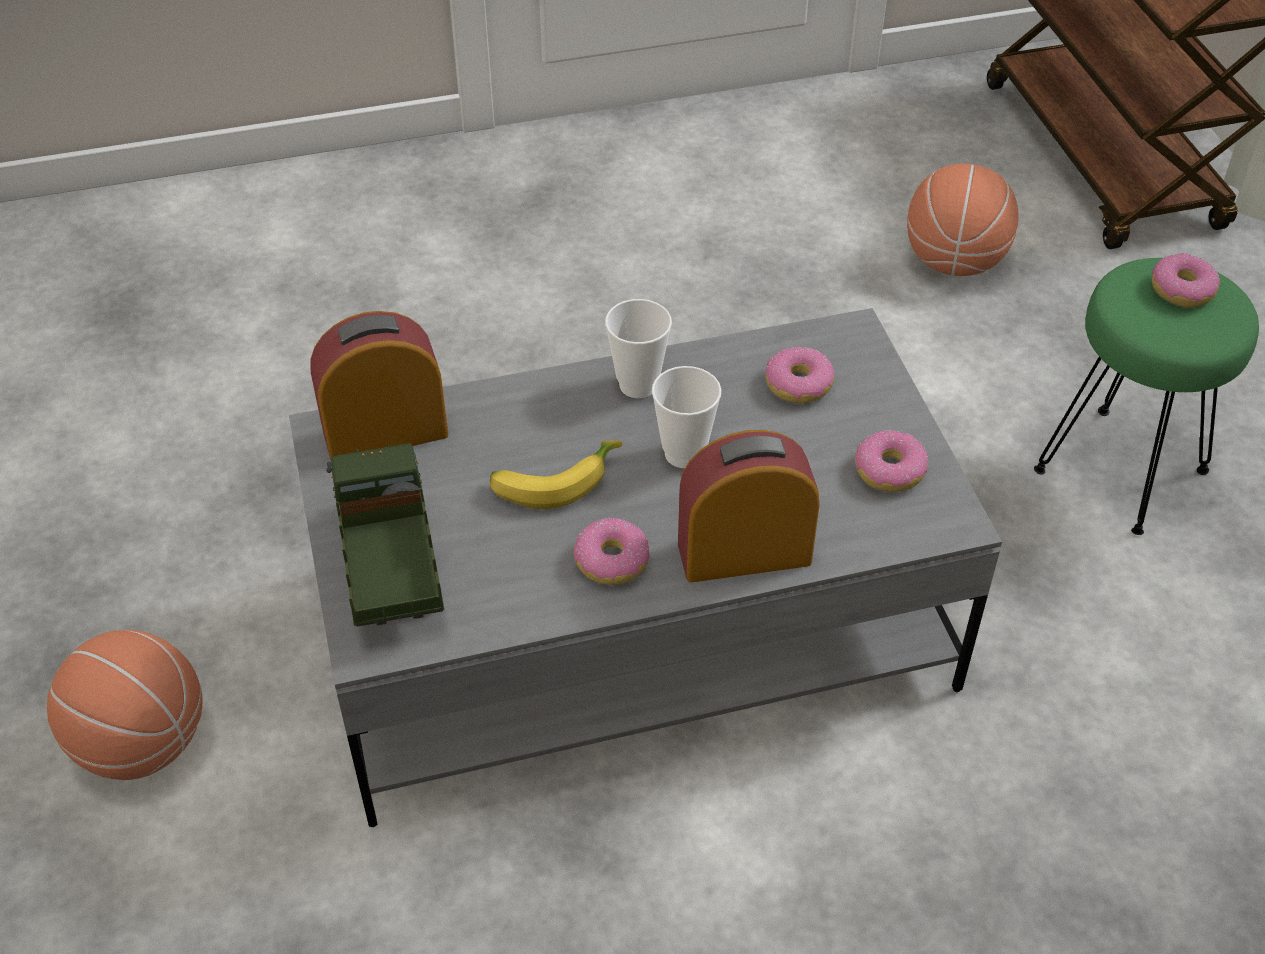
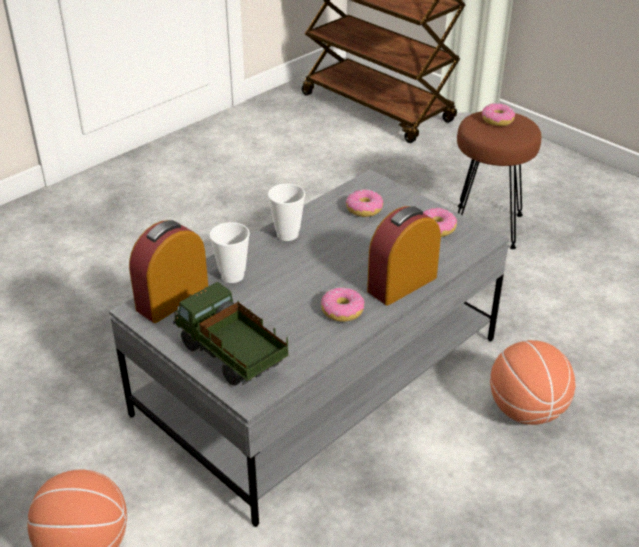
camera: 30 degrees left, 10 degrees down
(554, 480) = (282, 288): banana -> none
(684, 454) = (336, 255): cup -> cup (232, 276)
(954, 262) = (346, 169): basketball -> basketball (526, 411)
(1122, 469) = (486, 226): green stool -> brown stool

